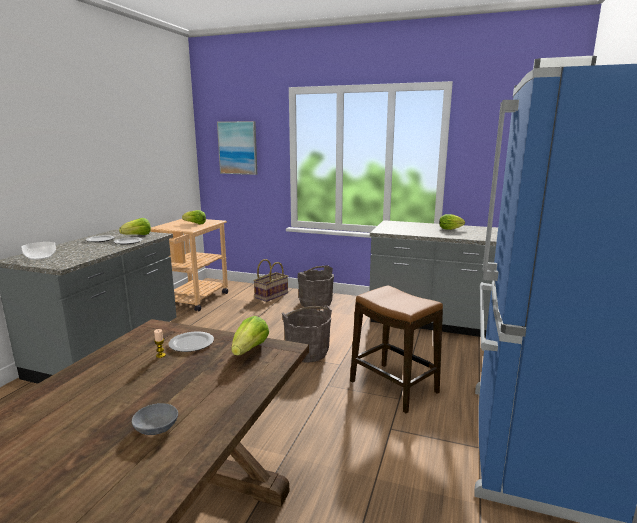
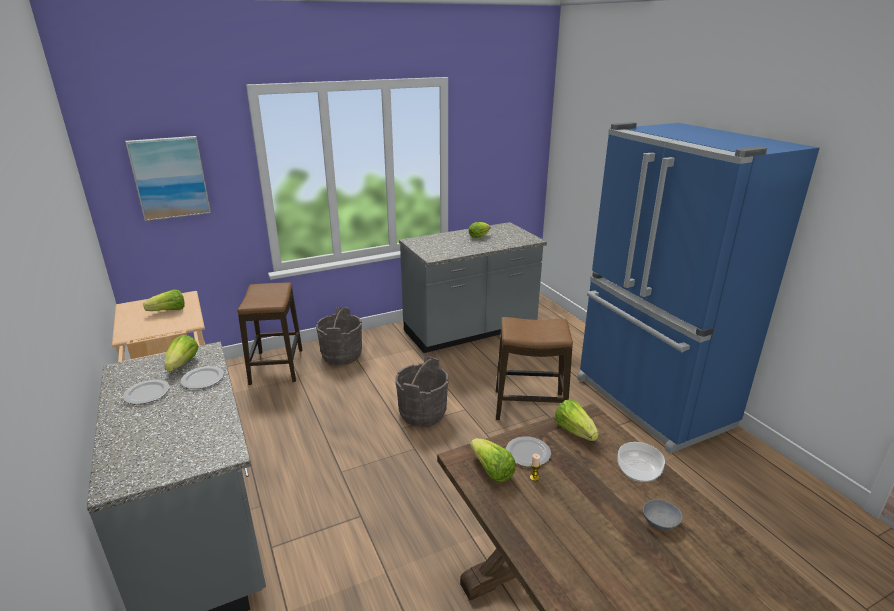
camera: 45 degrees left, 10 degrees up
(40, 257) = (147, 459): bowl -> bowl (638, 471)
(151, 339) = (491, 471): none -> lettuce
(271, 295) = (276, 367): basket -> stool

